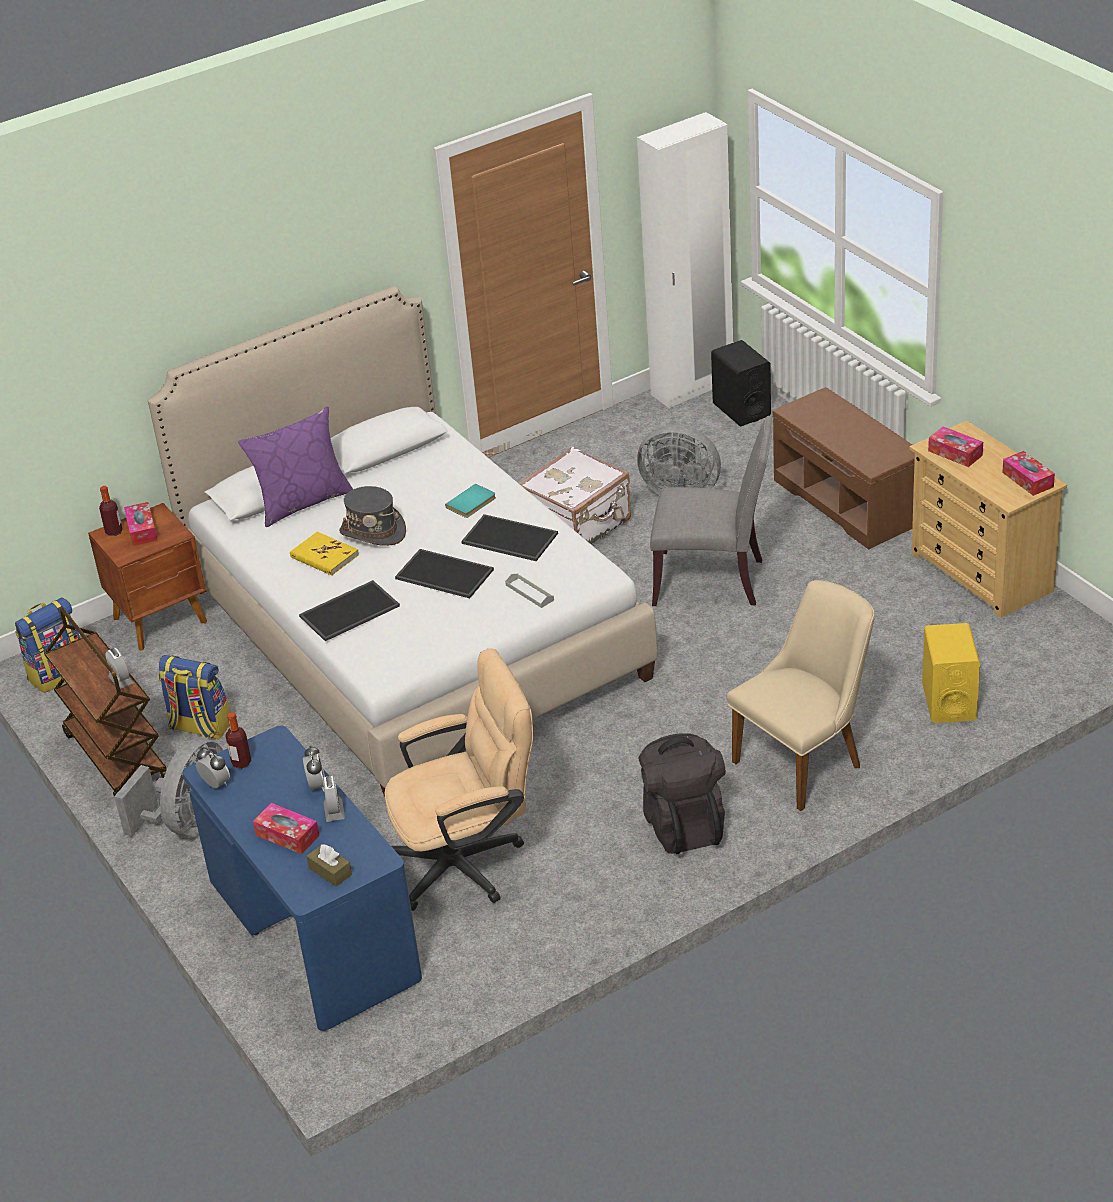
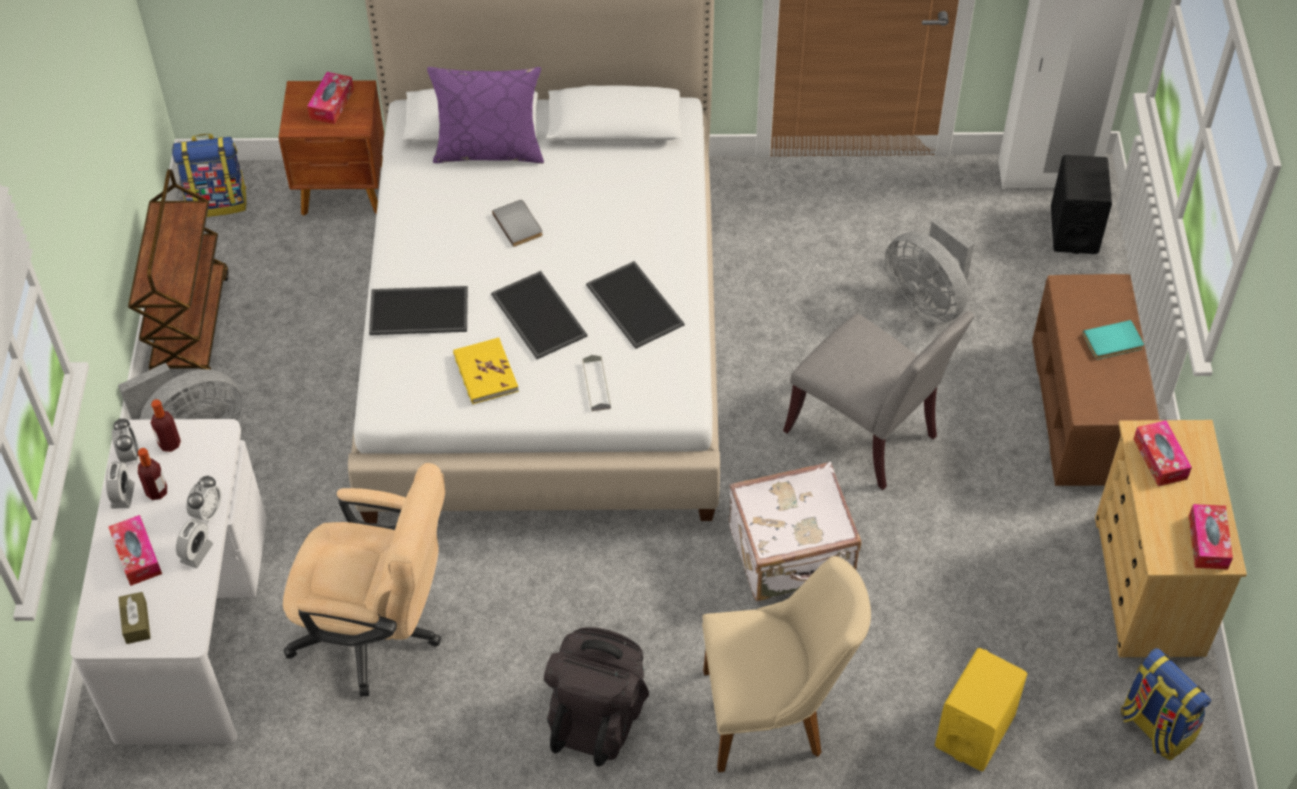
camera: 30 degrees right, 15 degrees up
(114, 532) = (307, 92): bottle -> bottle (157, 492)
(121, 680) = (183, 271): alarm clock -> alarm clock (122, 495)
(199, 727) = (281, 333): backpack -> backpack (1155, 727)
(311, 931) = (191, 625): blue desk -> white desk
(324, 556) = (453, 229): yellow book -> yellow book (485, 373)
(373, 532) = (519, 224): grey hat -> grey book
(472, 503) = (637, 240): turquoise book -> turquoise book (1113, 343)
(578, 527) = (793, 291): white suitcase -> white suitcase (792, 555)

